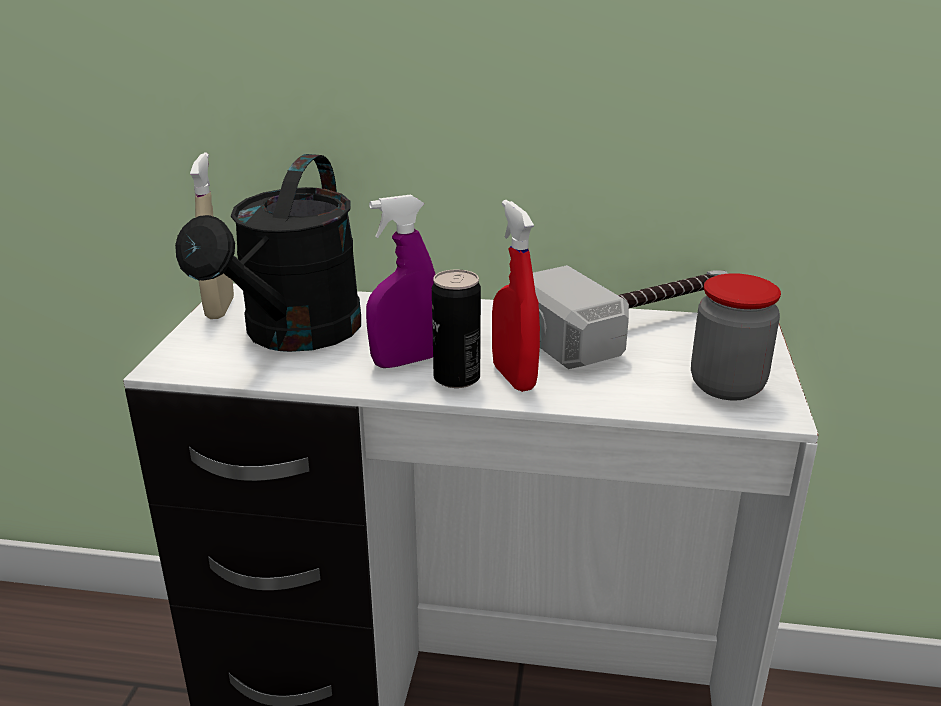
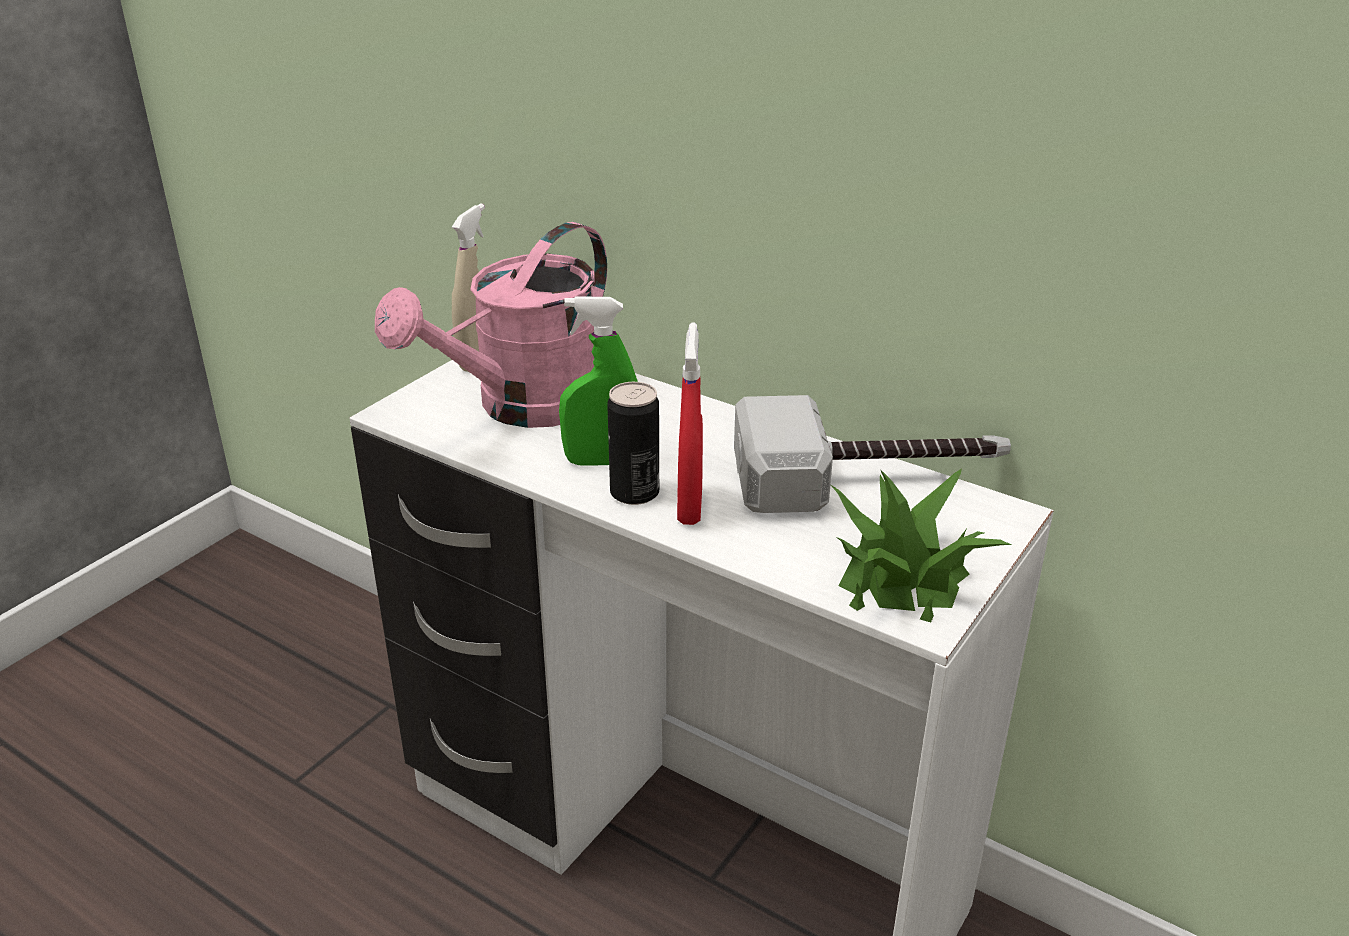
camera: 25 degrees right, 5 degrees up
(294, 336) = (523, 407): black watering can -> pink watering can
(405, 361) = (601, 461): purple spray bottle -> green spray bottle
(727, 386) = (902, 576): jar -> potted plant

